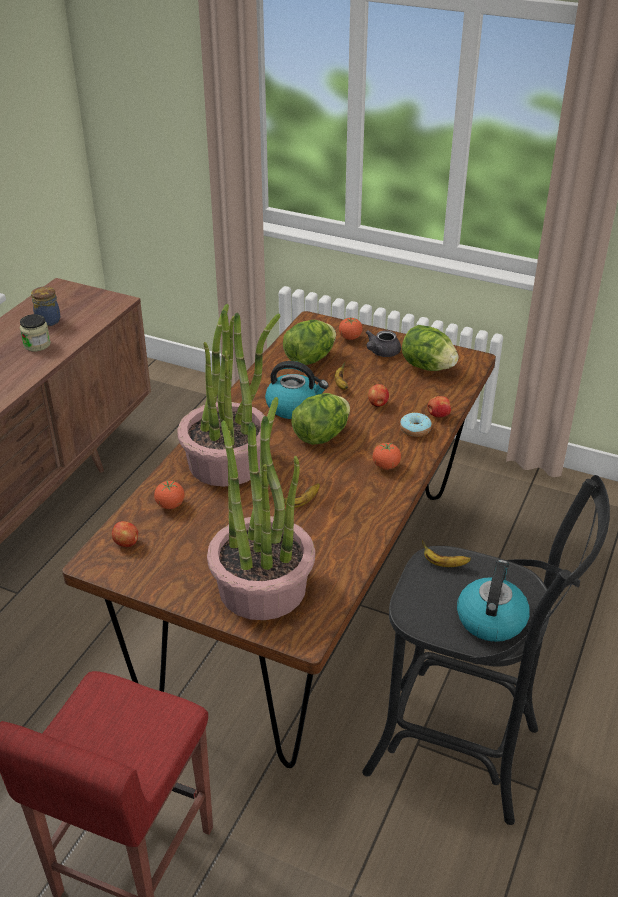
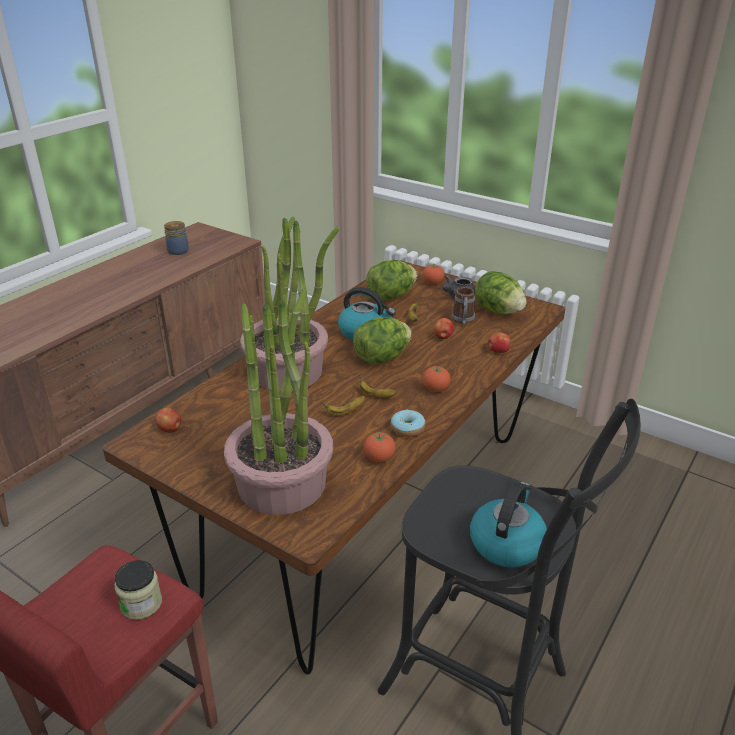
camera: 10 degrees right, 5 degrees down
(37, 344) = (161, 267): jar -> jar (141, 603)
(170, 505) = (222, 401): tomato -> tomato (379, 458)
(394, 382) = (463, 321): none -> mug
(415, 429) = (472, 361): donut -> donut (407, 428)
(444, 564) = (470, 483): banana -> banana (375, 396)

